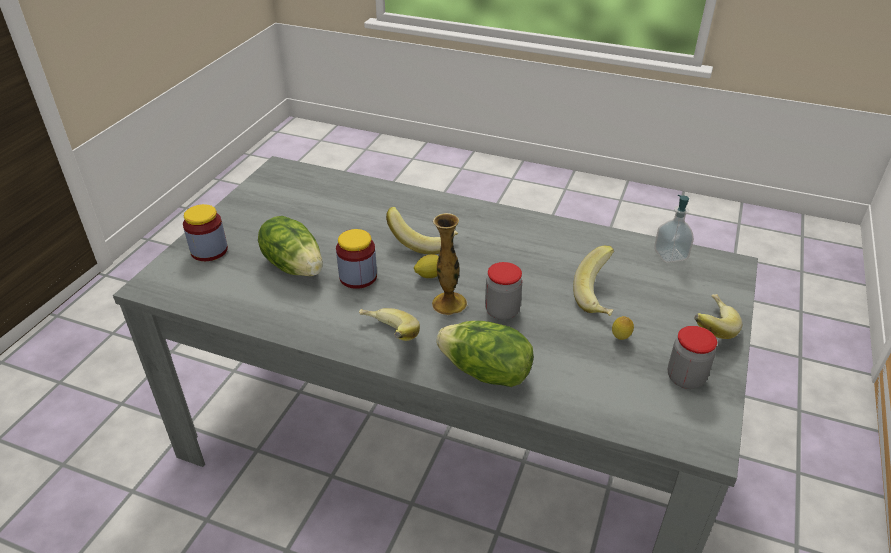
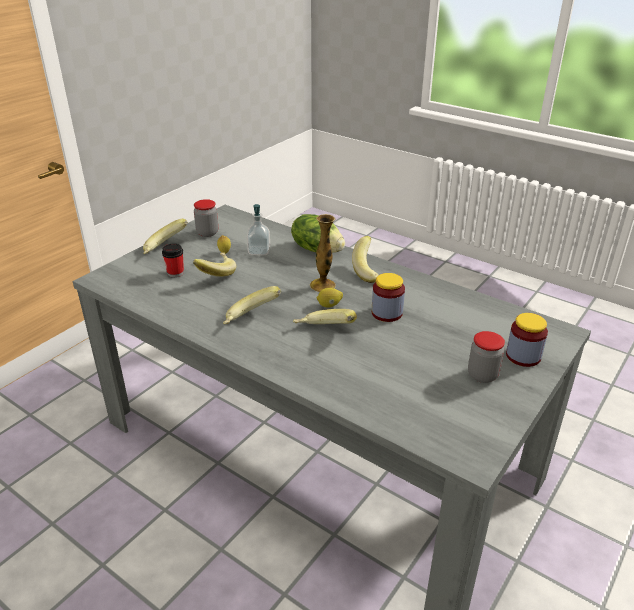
camera: 165 degrees left, 5 degrees down
(294, 265) = (440, 330): lettuce -> none
(502, 311) = (288, 276): jar -> jar (482, 375)
(507, 243) = (251, 320): none -> banana
(650, 289) = (175, 273): none -> cup
(670, 255) = (133, 291): soap dispenser -> soap dispenser (259, 251)

